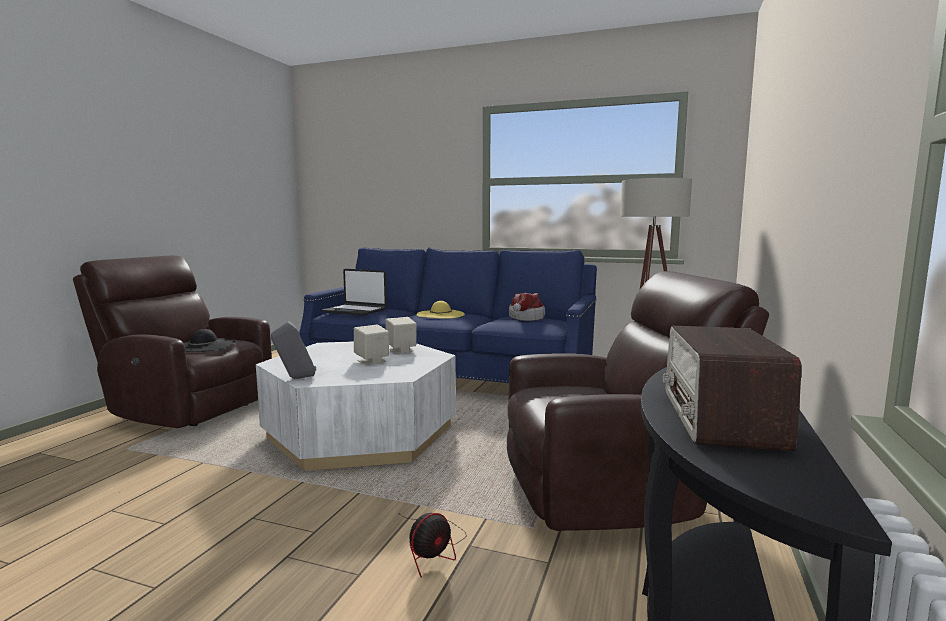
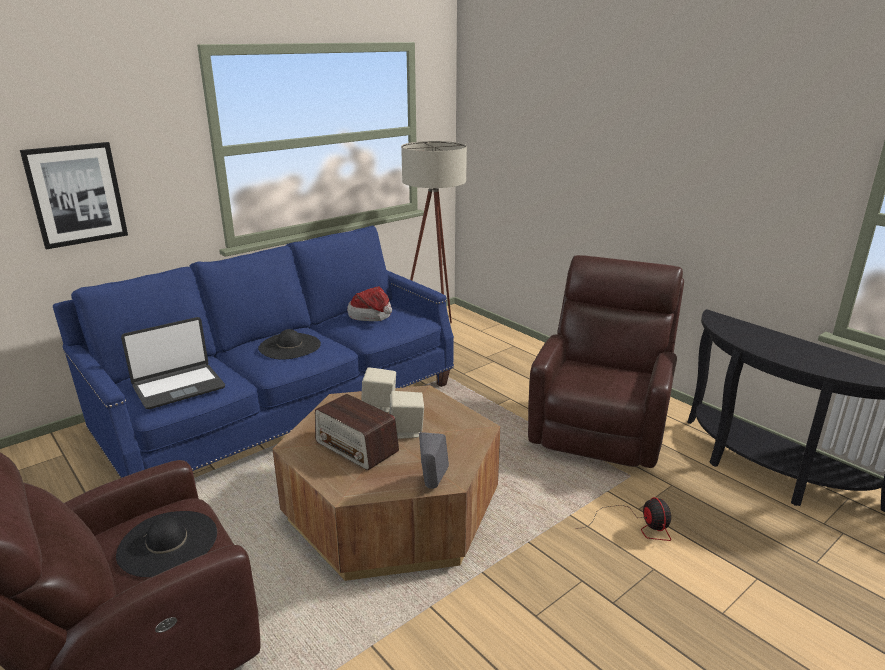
camera: 60 degrees left, 15 degrees up
(361, 432) = (392, 509): white coffee table -> brown coffee table
(398, 200) = (76, 194): none -> picture
(440, 314) = (289, 346): yellow hat -> black hat
(720, 418) = (820, 360): radio -> radio (357, 447)

